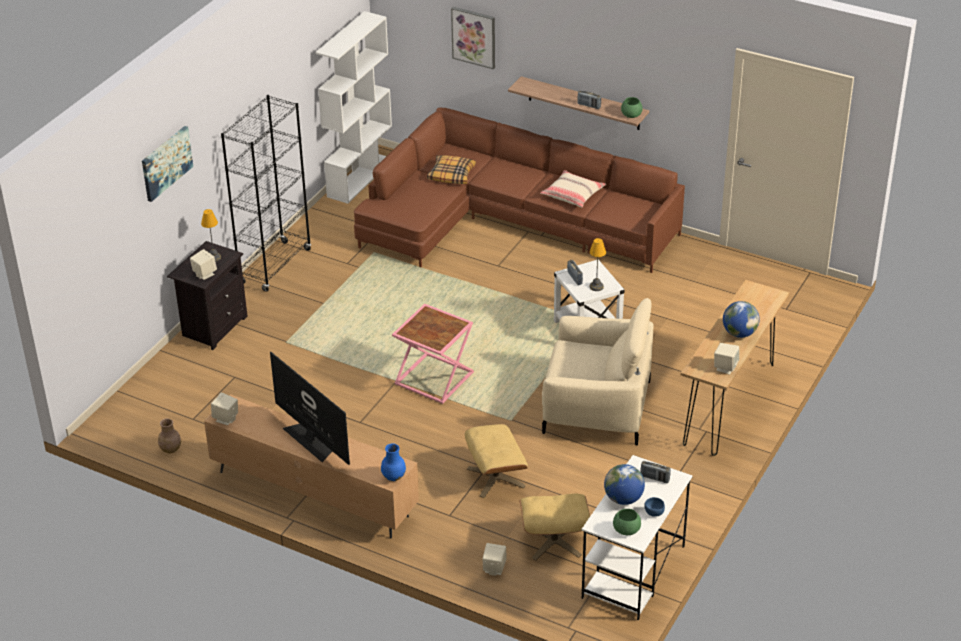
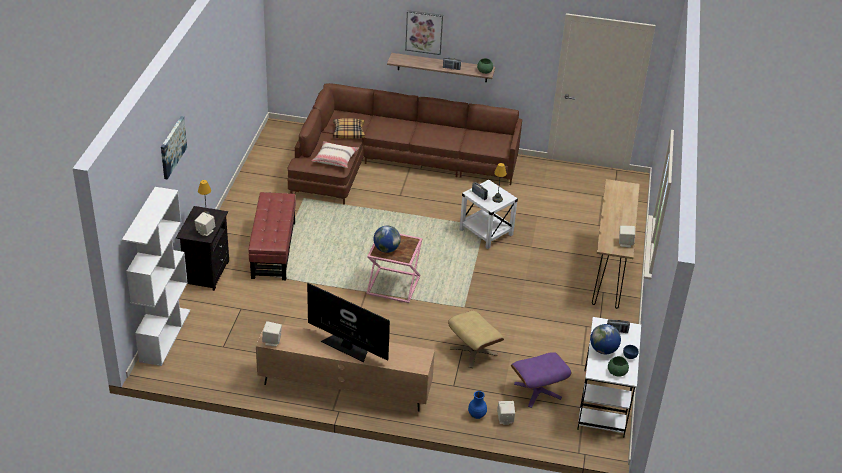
camera: 20 degrees left, 0 degrees up
(170, 449) = (216, 373): brown vase -> none
(275, 266) = (233, 219): black bookcase -> none
(306, 311) = (273, 250): none -> red ottoman
(360, 177) = (267, 144): white bookcase -> white bookcase (165, 335)
(393, 477) = (423, 364): blue vase -> blue vase (476, 415)
(474, 37) = (353, 27): picture -> picture (424, 32)
(554, 541) = (537, 391): beige ottoman -> purple ottoman
(573, 195) = (444, 135): beige pillow -> beige pillow (335, 159)
(596, 407) = (519, 287): beige armchair -> none
(739, 333) = (622, 217): globe -> globe (386, 249)

